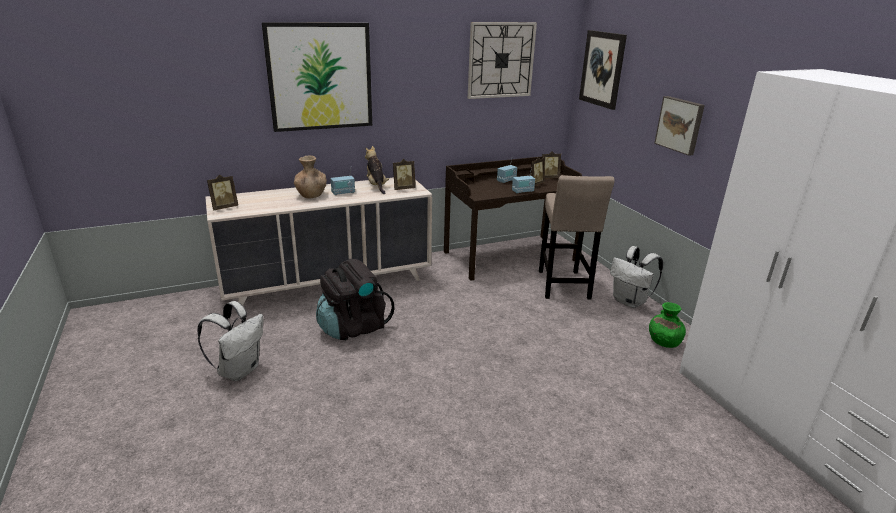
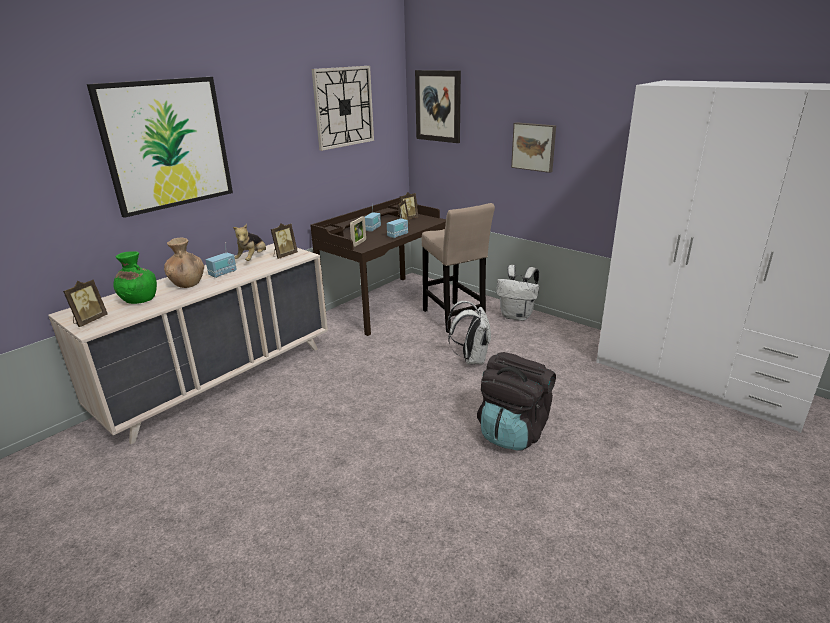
camera: 25 degrees left, 0 degrees up
(239, 370) = (187, 506): white backpack -> white backpack (471, 359)
(353, 327) = (285, 416): black backpack -> black backpack (513, 431)
(376, 186) = (253, 259): plush toy -> plush toy turned 120 degrees counterclockwise
(480, 191) = (359, 243): none -> picture frame
(663, 342) = (566, 341): green vase -> green vase (139, 299)

